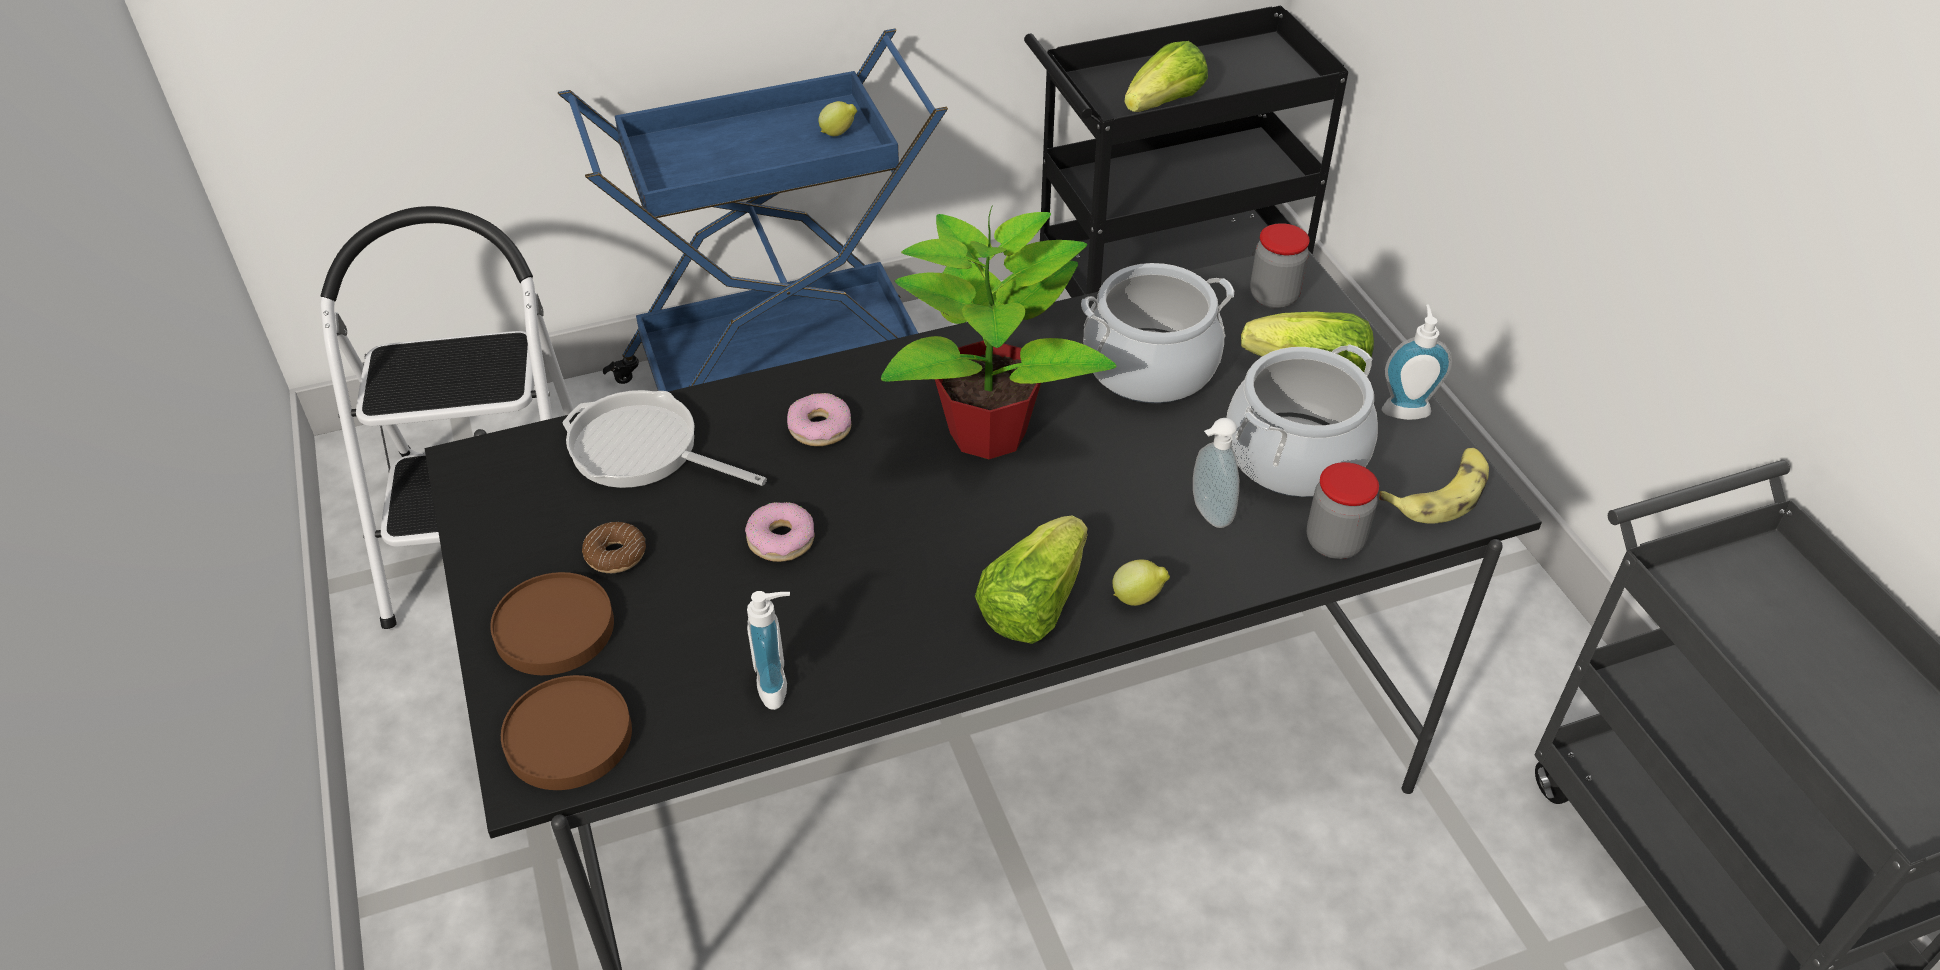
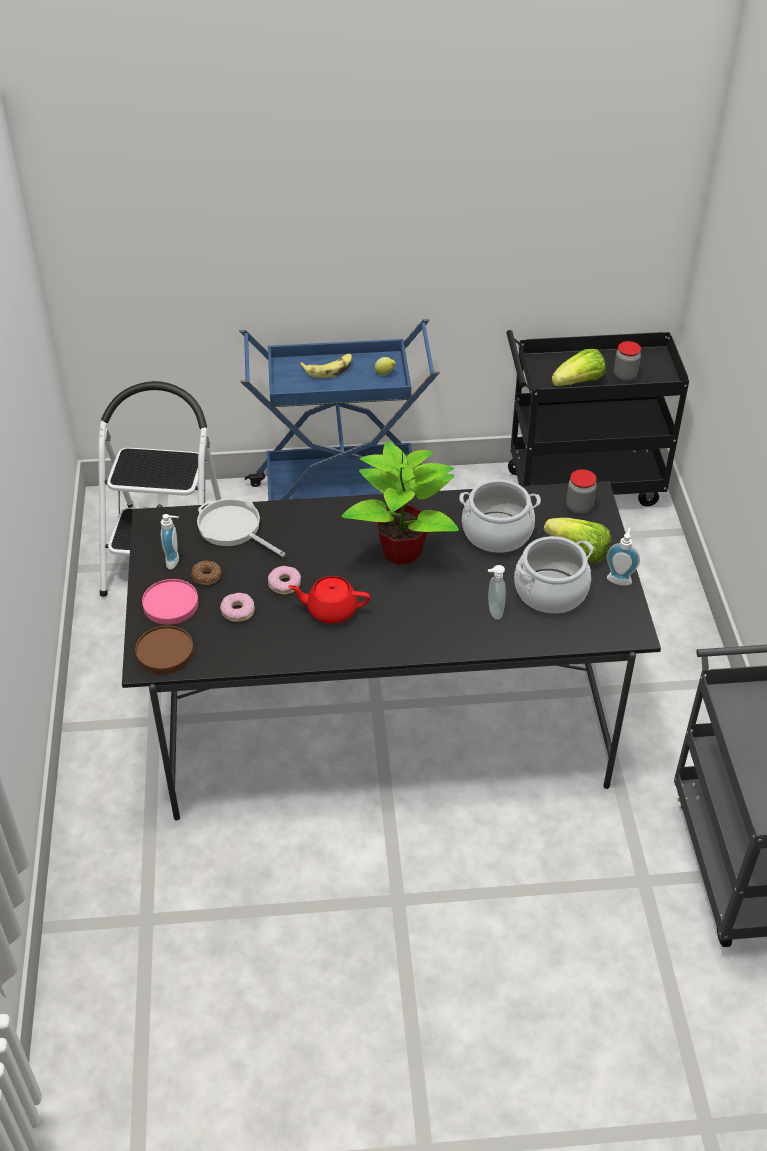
camera: 15 degrees right, 0 degrees up
(553, 628) = (170, 604): brown plate -> pink plate
(779, 686) = (262, 649): soap dispenser -> soap dispenser (175, 561)
(820, 428) = (320, 533): donut -> donut (238, 611)
(892, 574) = (331, 610): none -> red teapot
(1033, 604) = (391, 637): lettuce -> none
(1138, 598) = (442, 644): lemon -> none
(1334, 542) = (550, 637): jar -> jar (625, 376)
(1439, 494) = (615, 624): banana -> banana (329, 369)

